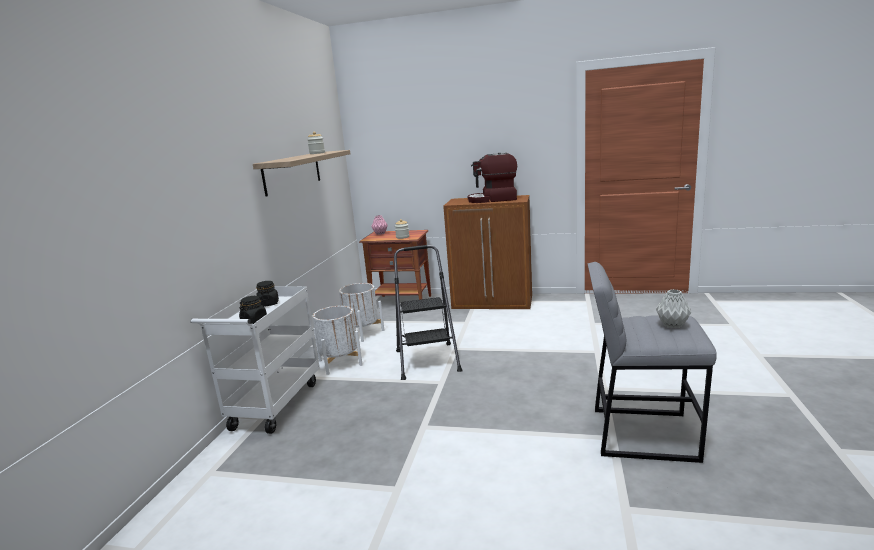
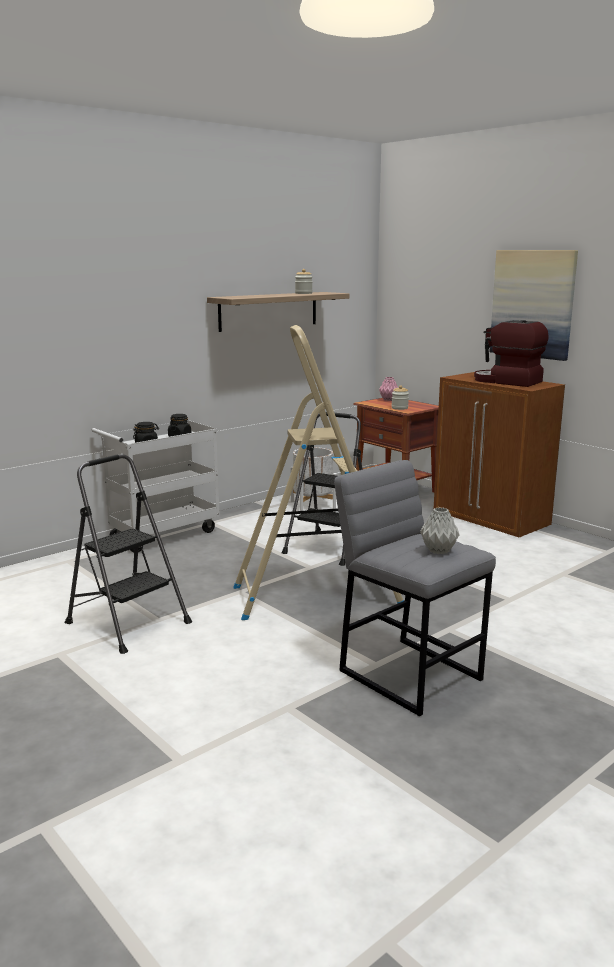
camera: 35 degrees right, 0 degrees up
(340, 362) = (256, 522): white planter -> none
(369, 505) = (126, 620): none -> black step ladder
(485, 403) = (318, 596): none -> beige step ladder
(493, 141) = (533, 304): none -> picture

